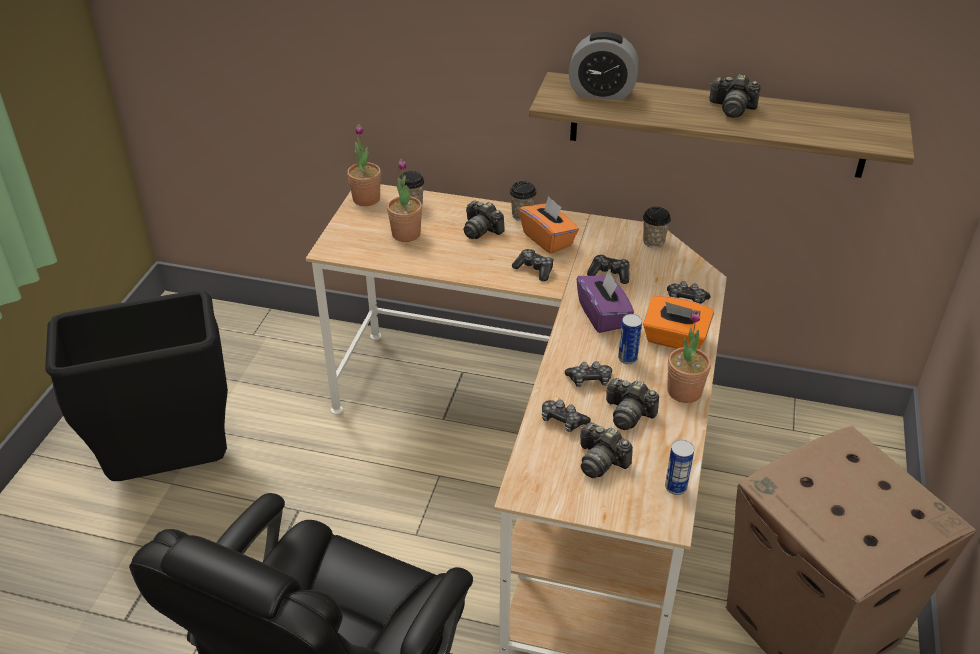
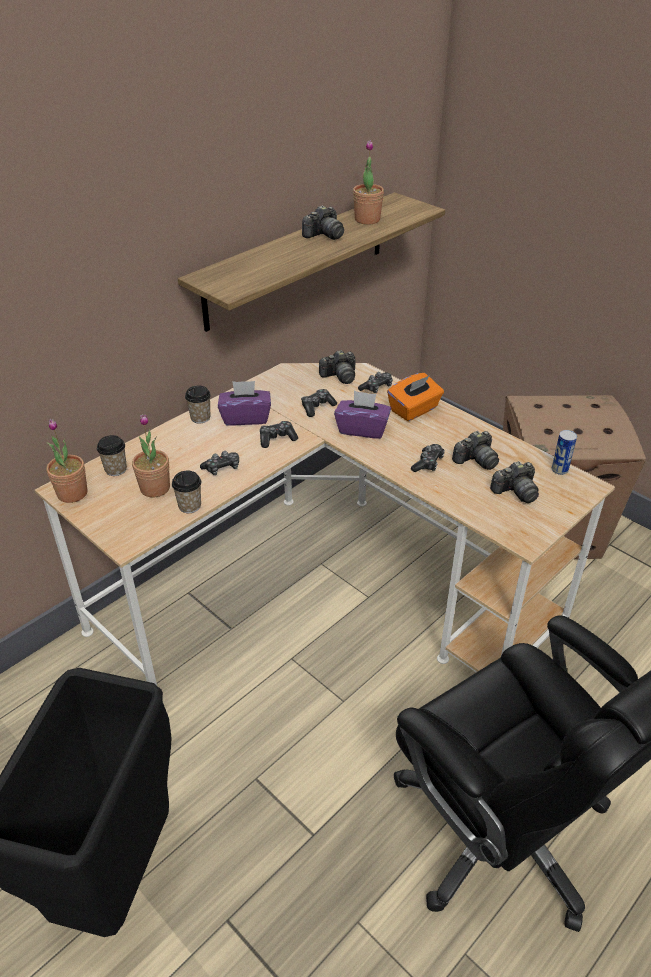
camera: 60 degrees left, 0 degrees up
(481, 230) = (196, 445): camera -> camera (339, 376)
(548, 239) = (246, 417): orange tissue box -> purple tissue box
(562, 420) = (462, 493): game controller -> game controller (222, 468)
(601, 93) = (242, 269): alarm clock -> none
(627, 358) = (418, 437): can -> none
(653, 242) = (299, 374): cup -> cup (190, 506)
(684, 391) = (470, 428): potted plant -> potted plant (367, 220)

